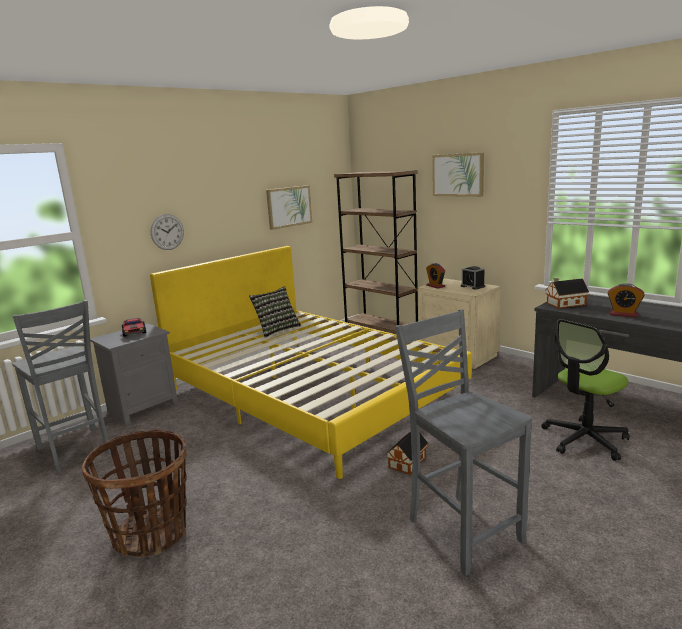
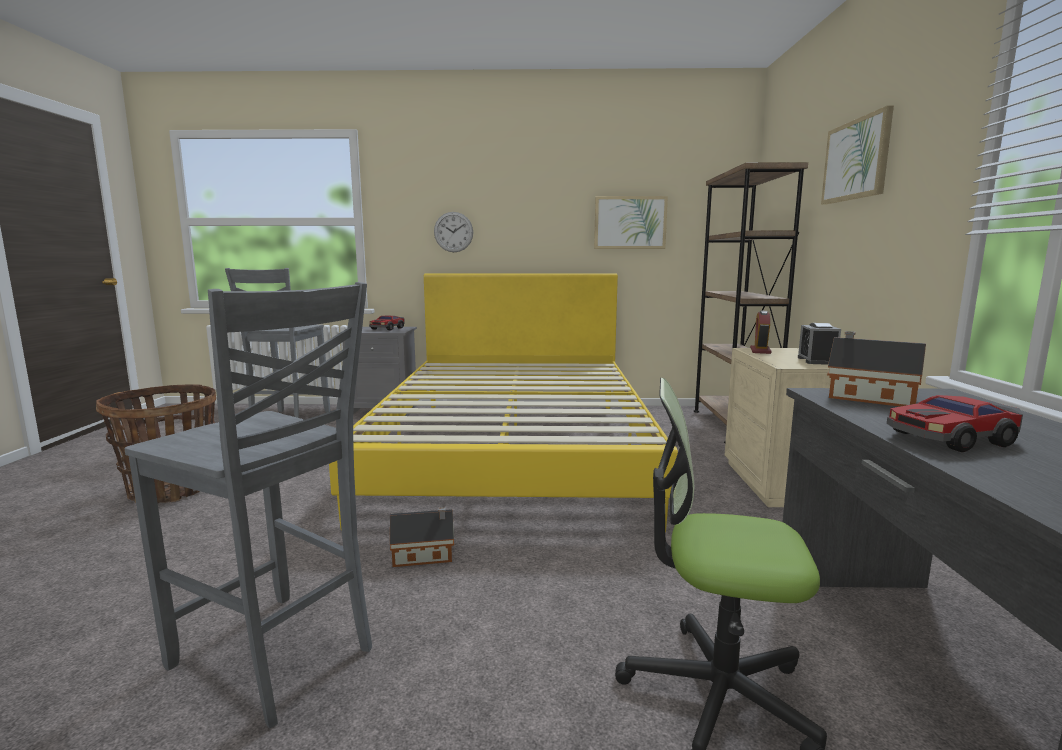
camera: 45 degrees right, 5 degrees down
(276, 329) = (546, 370): pillow -> none
(462, 529) = (275, 658): grey chair -> grey chair turned 105 degrees clockwise
(623, 314) = (951, 439): alarm clock -> toy car

